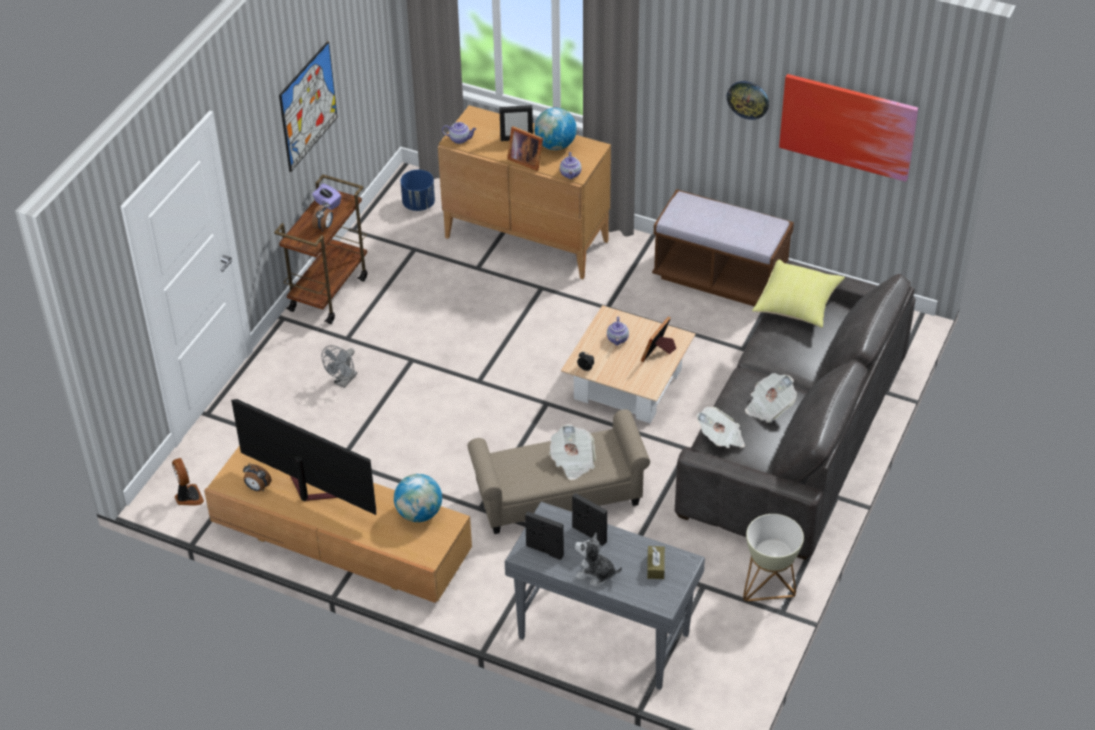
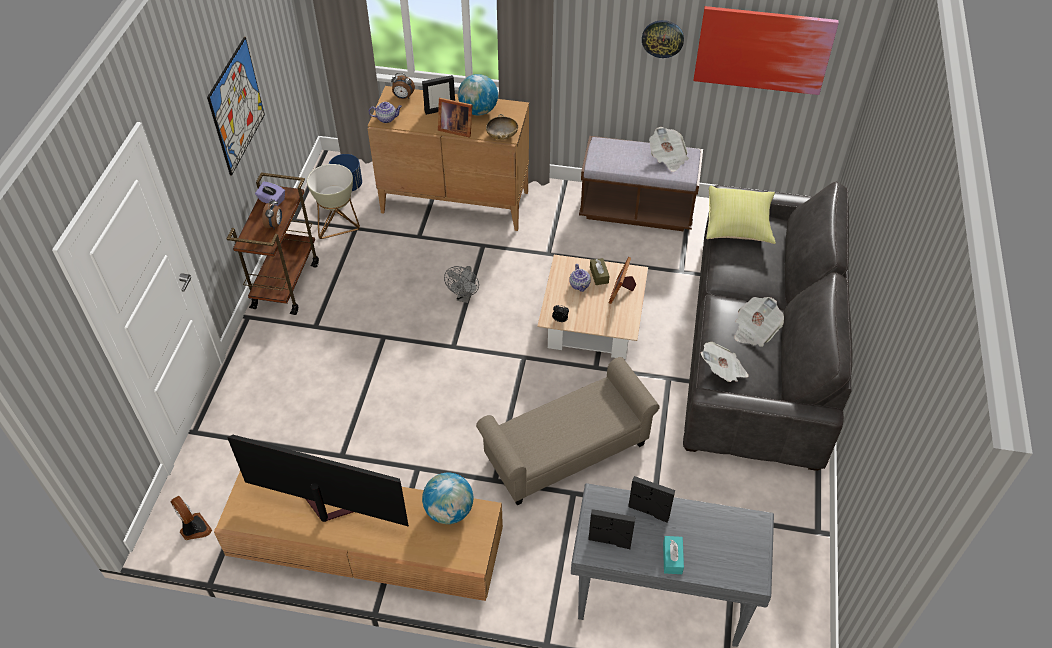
camera: 15 degrees left, 5 degrees up
(257, 488) = (271, 516): alarm clock -> alarm clock (403, 97)
(343, 381) = (323, 371): grey fan -> grey fan (464, 297)
(570, 174) = (502, 136): teapot -> beige bowl
(573, 461) = (581, 419): newspaper -> newspaper (667, 158)
(596, 574) = (672, 558): plush toy -> turquoise tissue box
(655, 566) = (730, 535): brown tissue box -> brown tissue box (599, 275)
(769, 587) = (795, 507): planter -> planter (338, 226)

